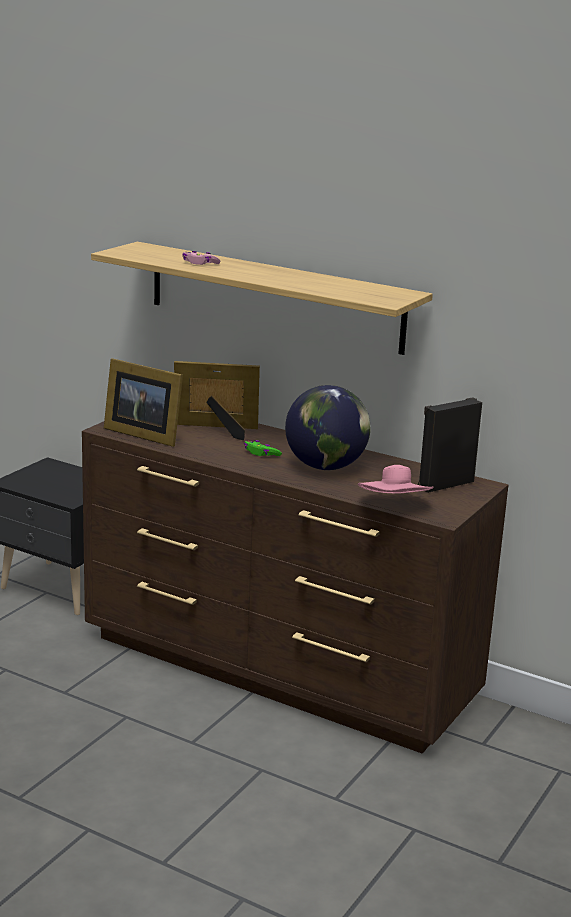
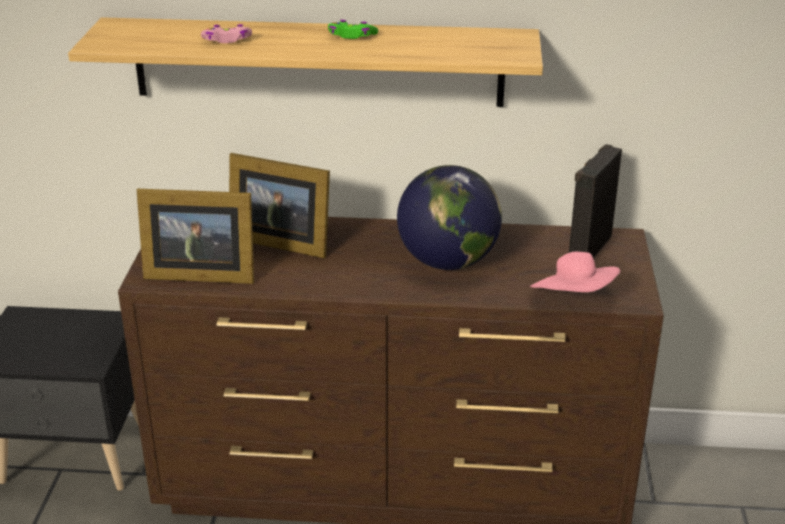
camera: 25 degrees left, 10 degrees up
(218, 430) = (279, 240): picture frame -> picture frame turned 135 degrees counterclockwise
(261, 453) = (361, 263): green game controller -> green game controller (352, 36)

